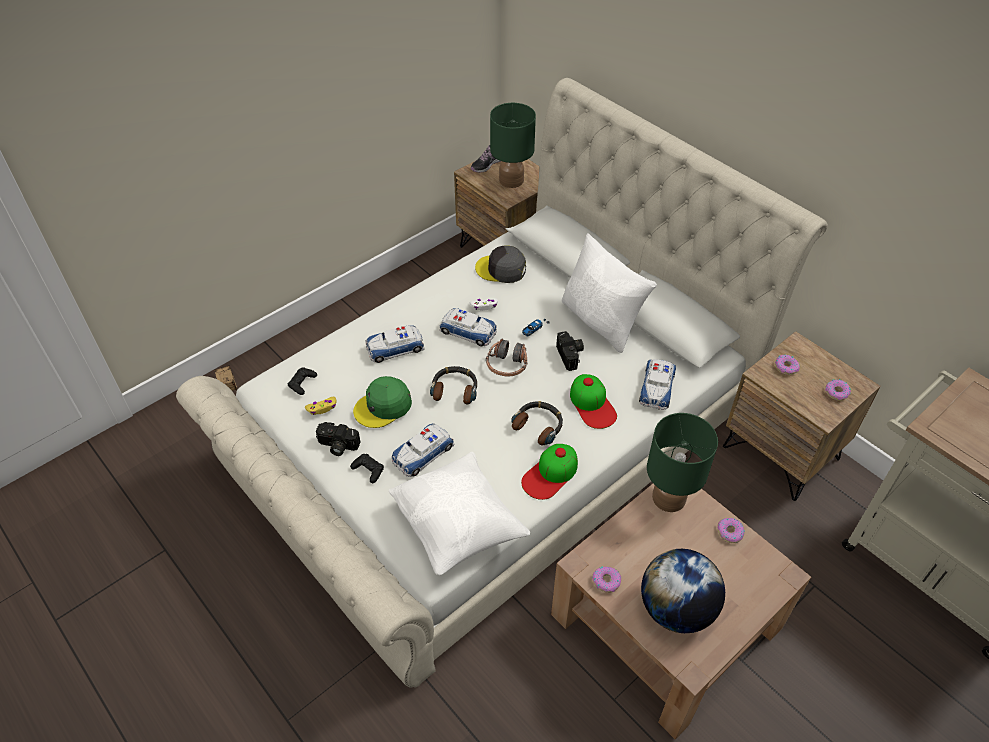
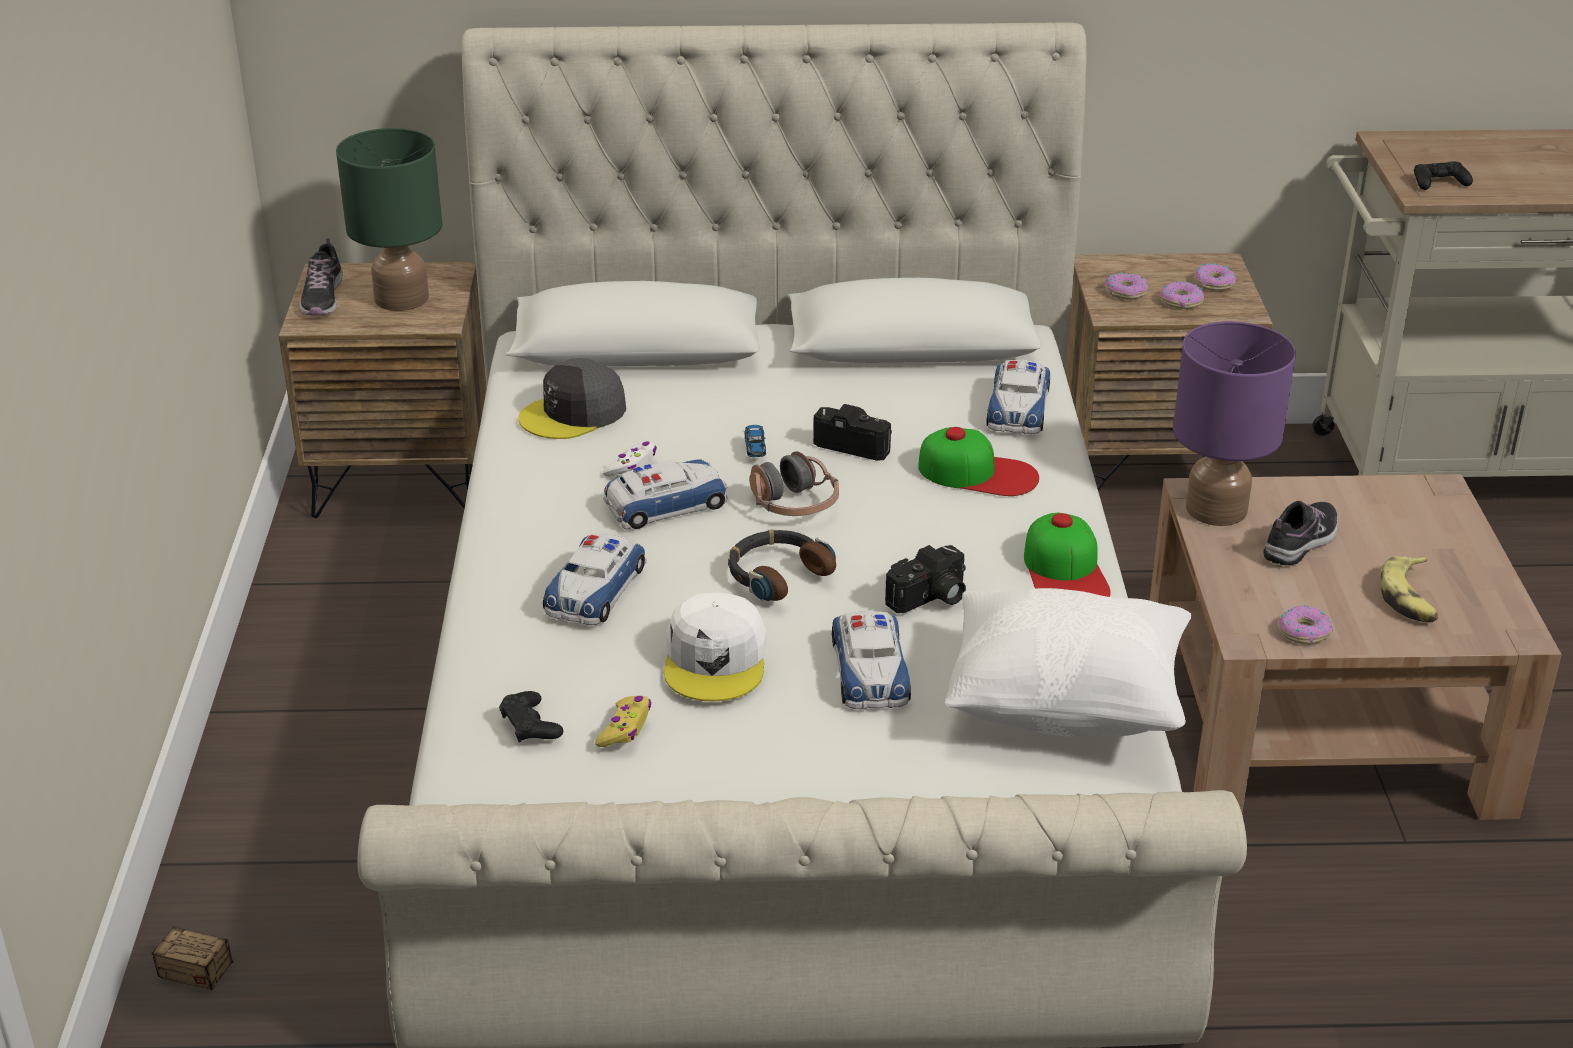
camera: 50 degrees left, 15 degrees down
(337, 446) = (735, 752): camera -> camera (930, 599)
(368, 470) = (834, 743): black game controller -> black game controller (1439, 182)
(383, 406) = (716, 660): green cap -> white cap
(539, 425) = (958, 536): headphones -> none
(601, 321) = (823, 388): white pillow -> none
(657, 387) = (1018, 408): toy car -> toy car turned 45 degrees clockwise
(669, 498) = (1216, 509): green table lamp -> purple table lamp
(676, 609) = (1410, 598): globe -> banana
(677, 543) = (1301, 542): none -> shoe
(729, 532) = (1328, 494): donut -> donut (1181, 301)

